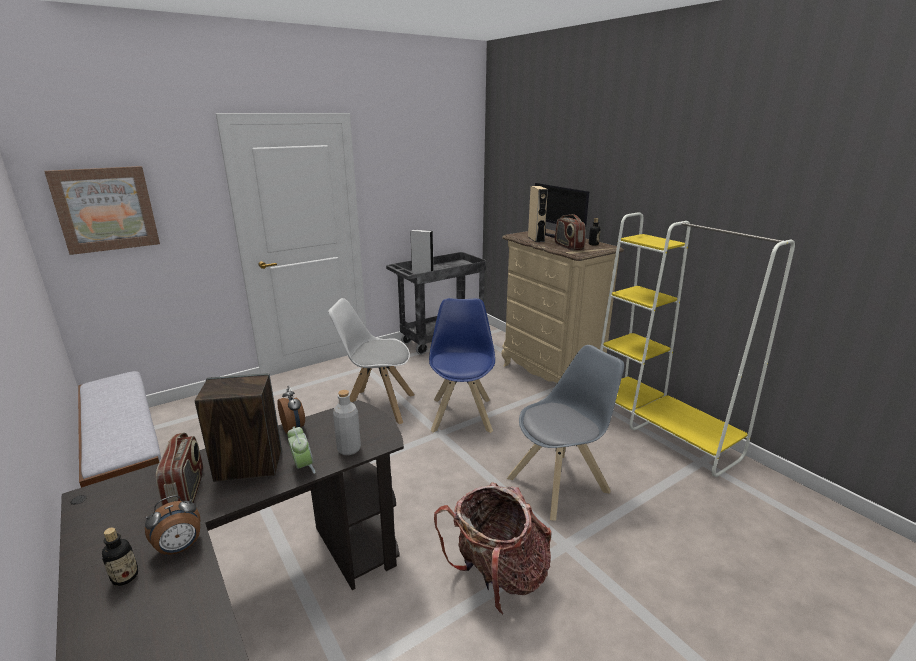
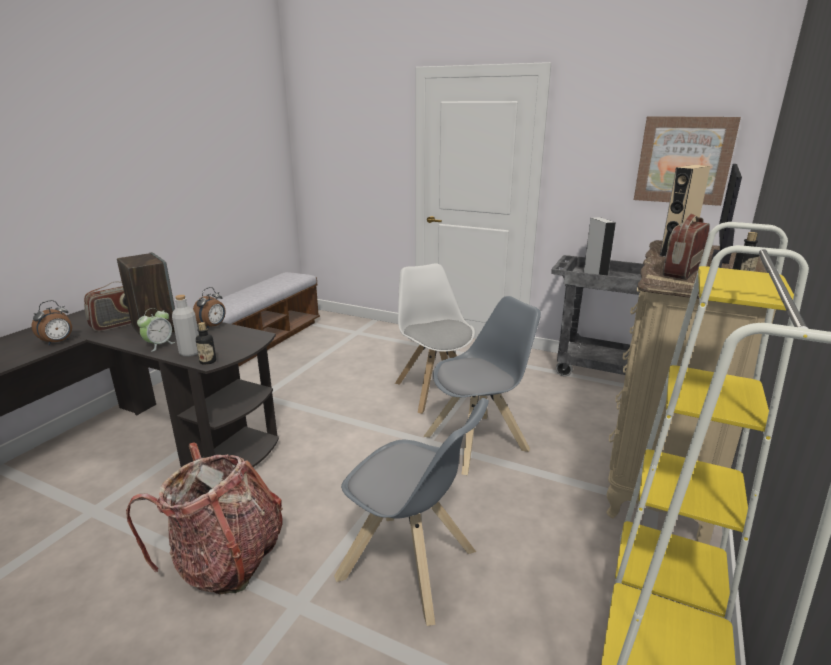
camera: 60 degrees right, 0 degrees up
(106, 209) = (332, 147): picture -> picture (684, 160)
(125, 577) = (32, 338): bottle -> bottle (208, 361)
(180, 548) = (58, 342): alarm clock -> alarm clock turned 75 degrees counterclockwise
(462, 413) = (478, 442): blue chair -> grey chair

